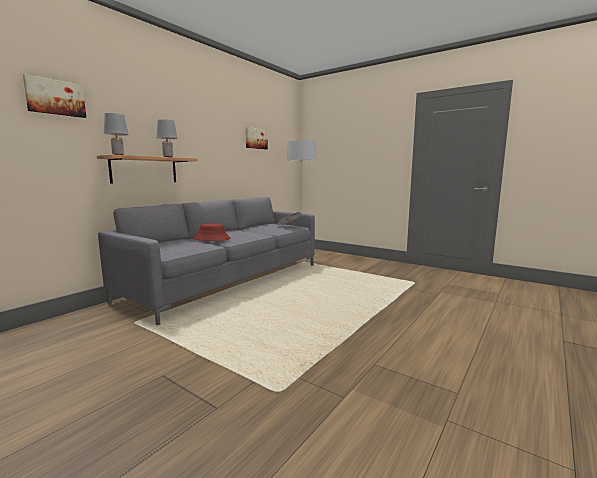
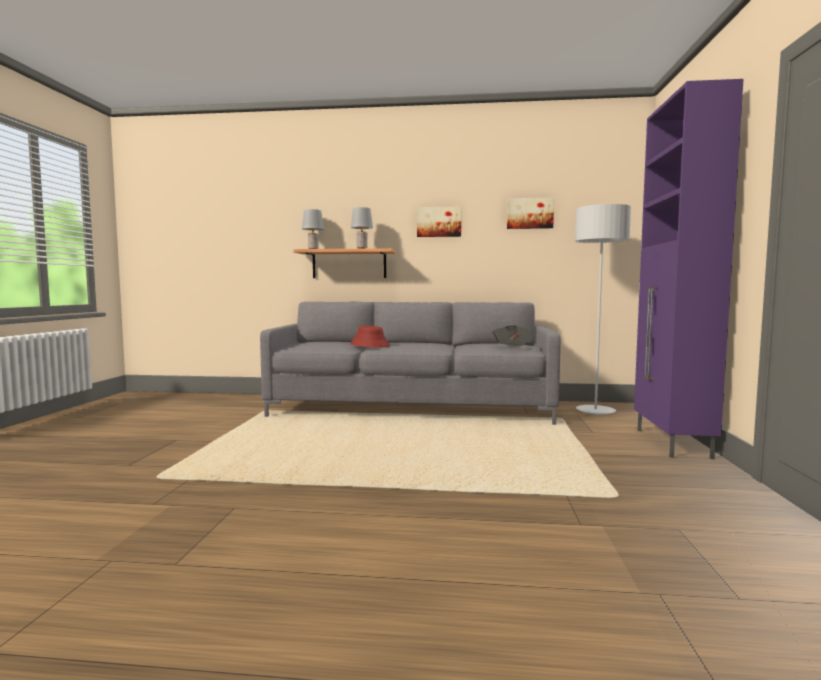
camera: 60 degrees right, 5 degrees down
(55, 97) = (274, 203): picture -> picture (439, 222)
(361, 259) = (672, 443): none -> purple cabinet

